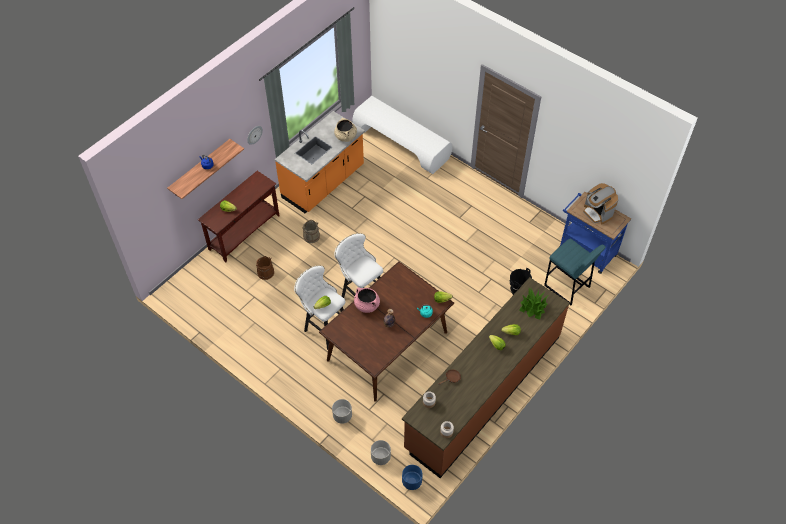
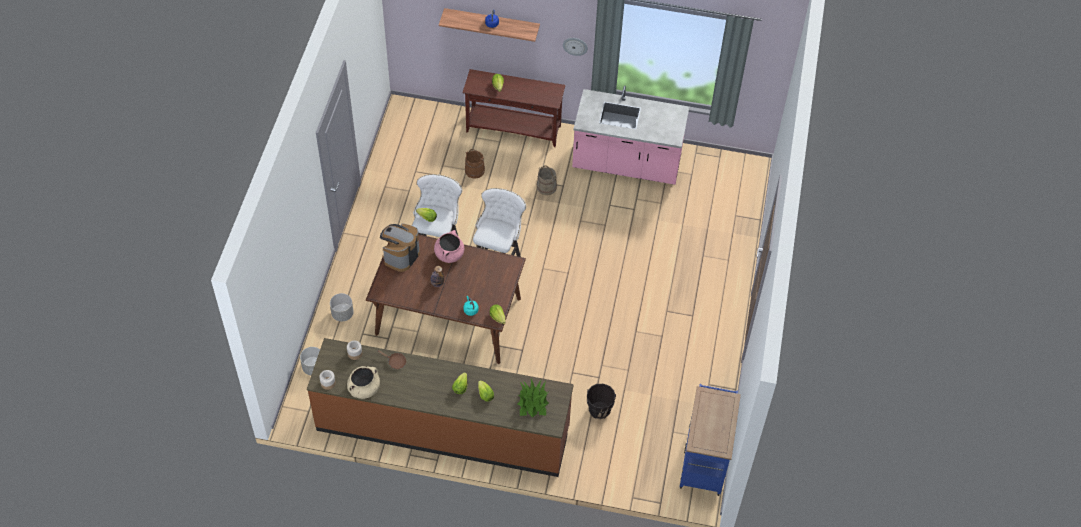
camera: 60 degrees right, 0 degrees up
(323, 183) = (626, 164): orange counter -> pink counter
(346, 136) = (659, 134): beige cooking pot -> beige cooking pot (364, 389)
(401, 142) = (738, 209): white bench -> none
(411, 481) = (299, 406): blue planter -> none
(568, 287) = (637, 460): turquoise stool -> none
(597, 213) = (715, 419): coffee machine -> coffee machine (400, 256)

